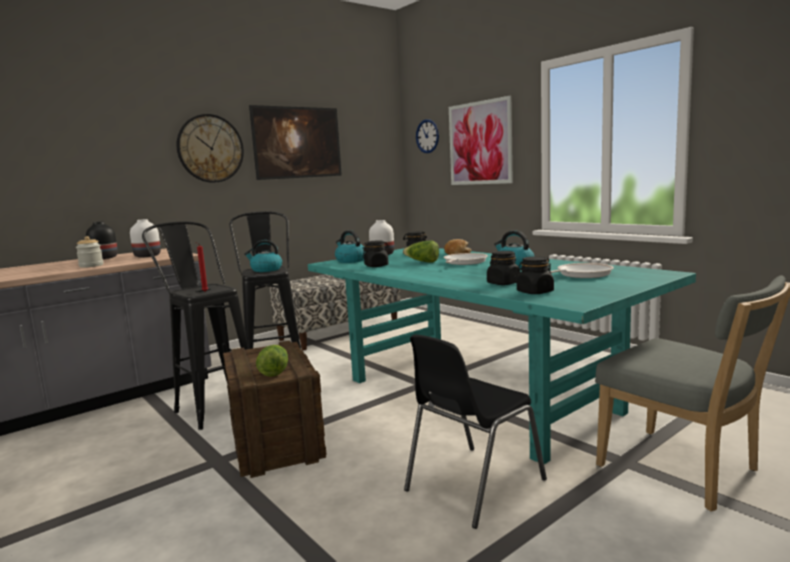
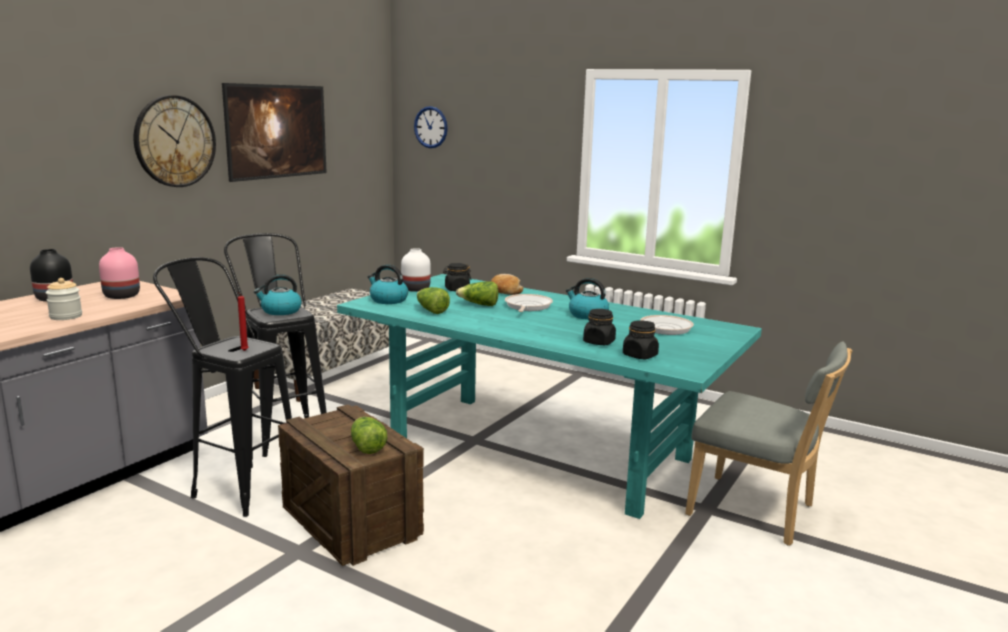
camera: 20 degrees left, 5 degrees up
(148, 256) = (123, 296): white vase -> pink vase
(376, 266) = (431, 310): black jar -> lettuce
(472, 485) = (585, 546): black chair -> none
(480, 143) = (503, 147): picture -> none

